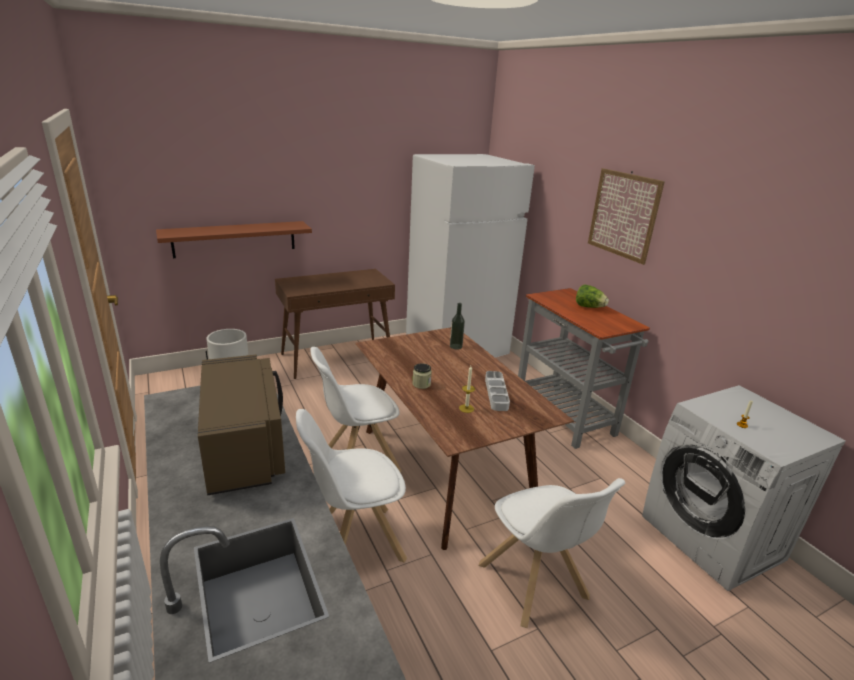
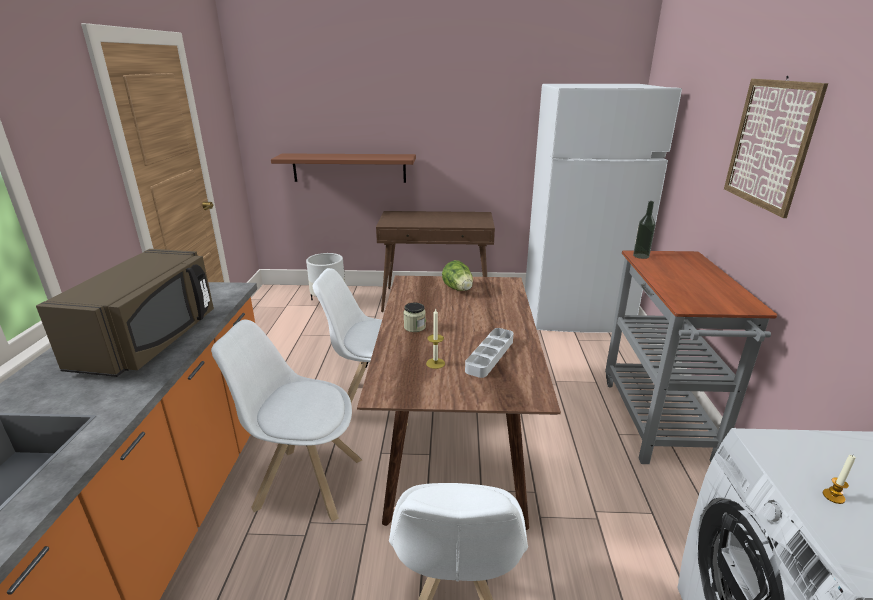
camera: 30 degrees right, 0 degrees up
(456, 346) = (497, 297): bottle -> bottle (641, 256)
(589, 307) = (700, 276): lettuce -> lettuce (458, 289)

